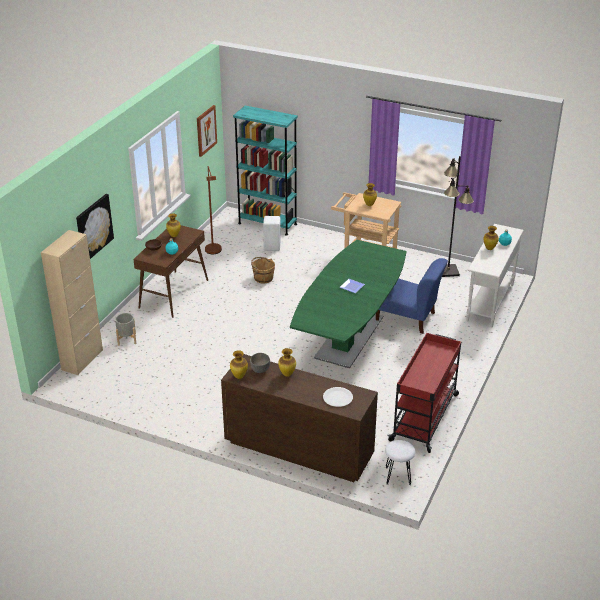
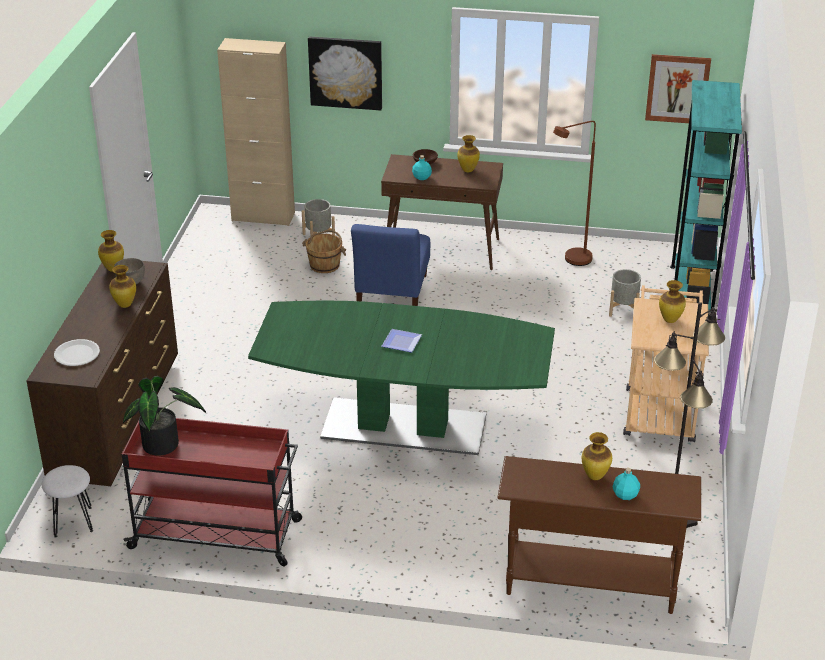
camera: 75 degrees right, 0 degrees up
(263, 278) = (526, 317): brown bucket -> brown bucket (325, 265)
(272, 247) = (623, 310): white stool -> grey planter
(408, 318) = (487, 484): blue chair -> blue chair (391, 296)
(419, 383) = (164, 446): none -> potted plant
(489, 303) = (589, 584): white console table -> brown console table

